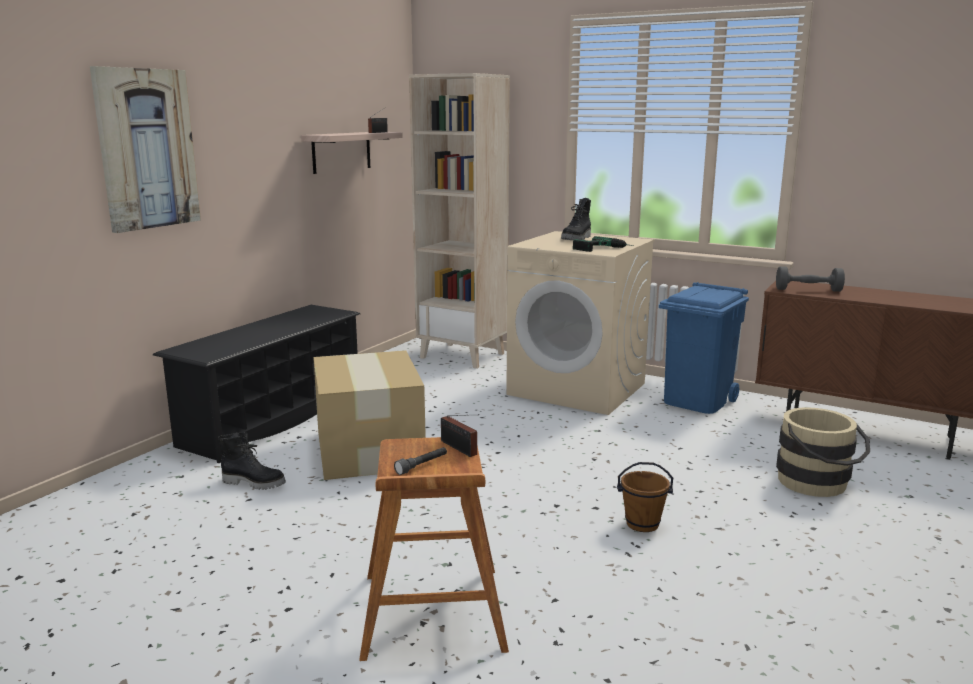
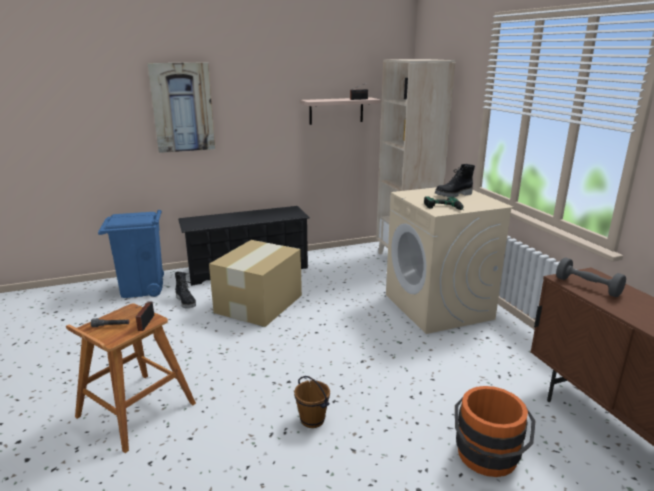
camera: 40 degrees right, 5 degrees up
(697, 401) = (513, 348): blue trash can -> blue trash can (142, 288)
(817, 484) = (487, 459): beige bucket -> orange bucket

